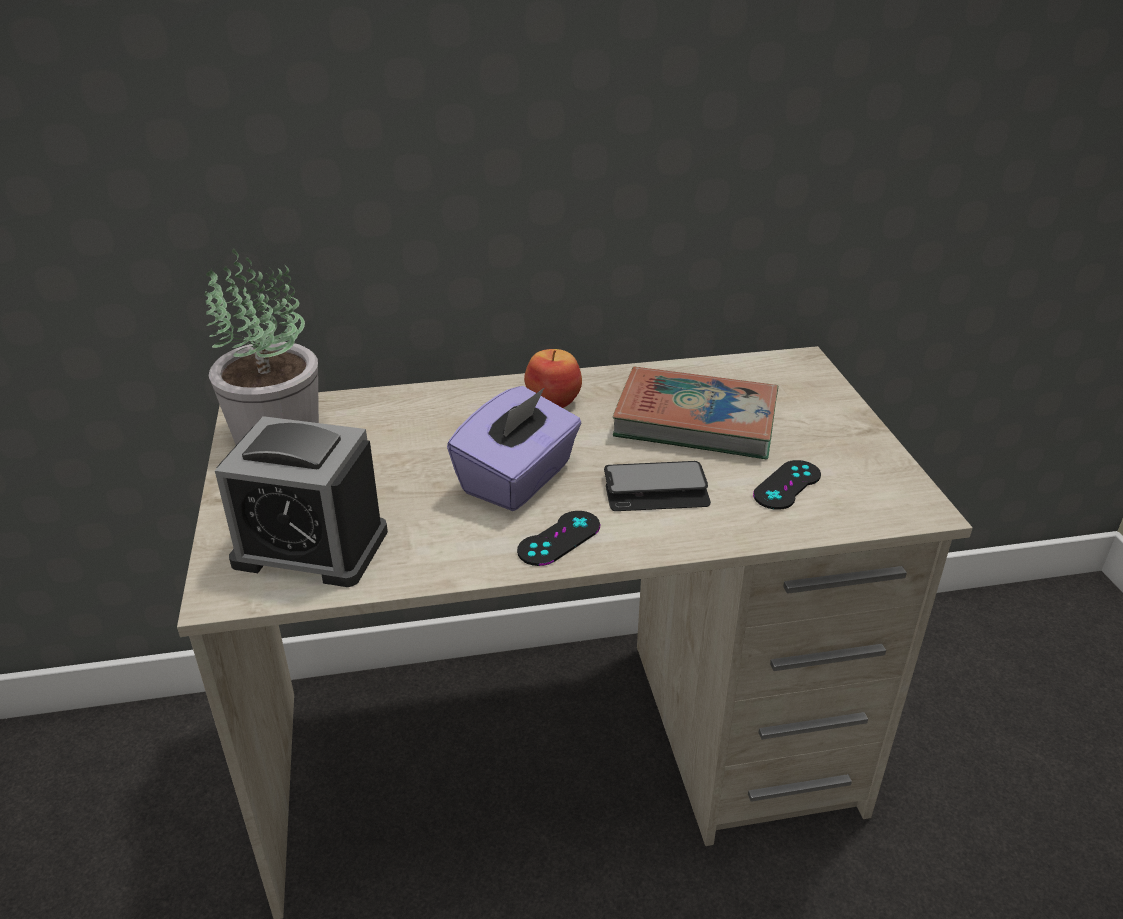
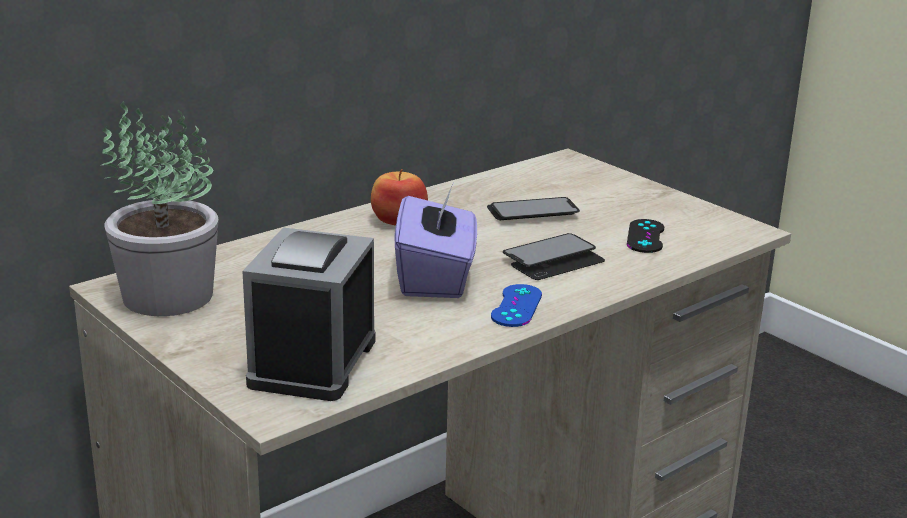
camera: 30 degrees left, 10 degrees down
(311, 547) = (313, 362): alarm clock -> alarm clock turned 120 degrees clockwise
(559, 538) = (516, 306): black game controller -> blue game controller
(696, 421) = (532, 212): book -> phone

